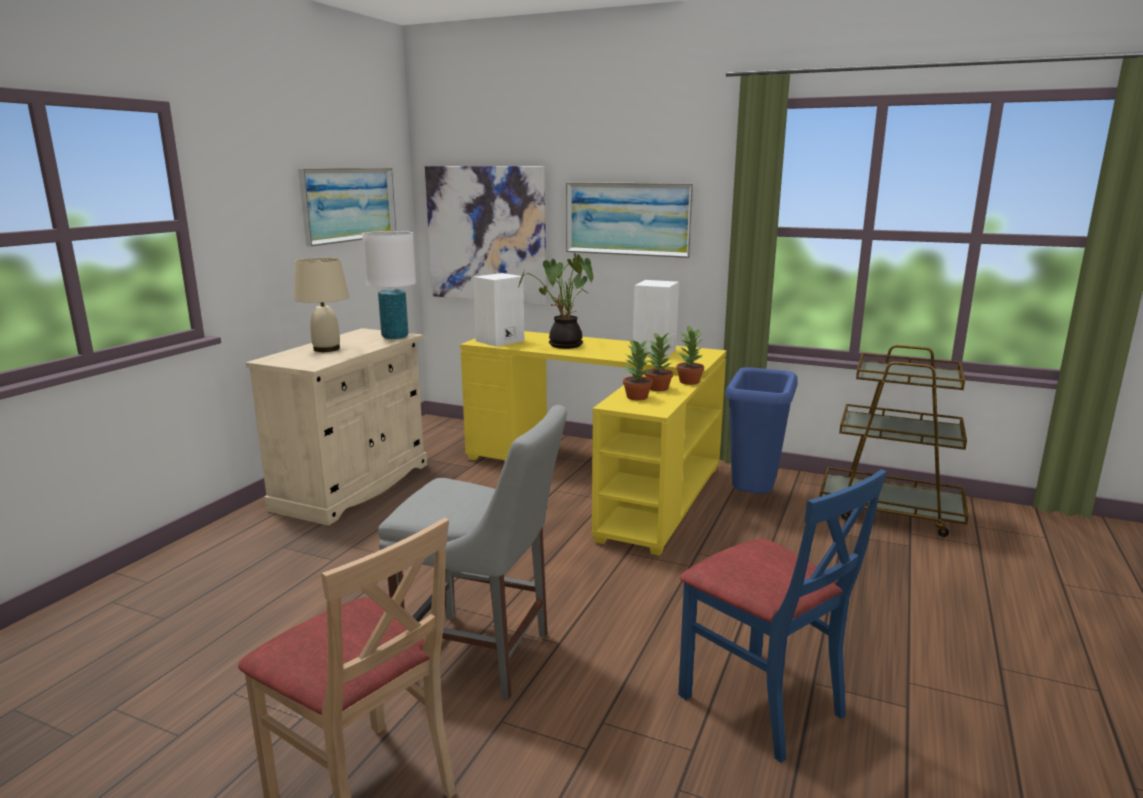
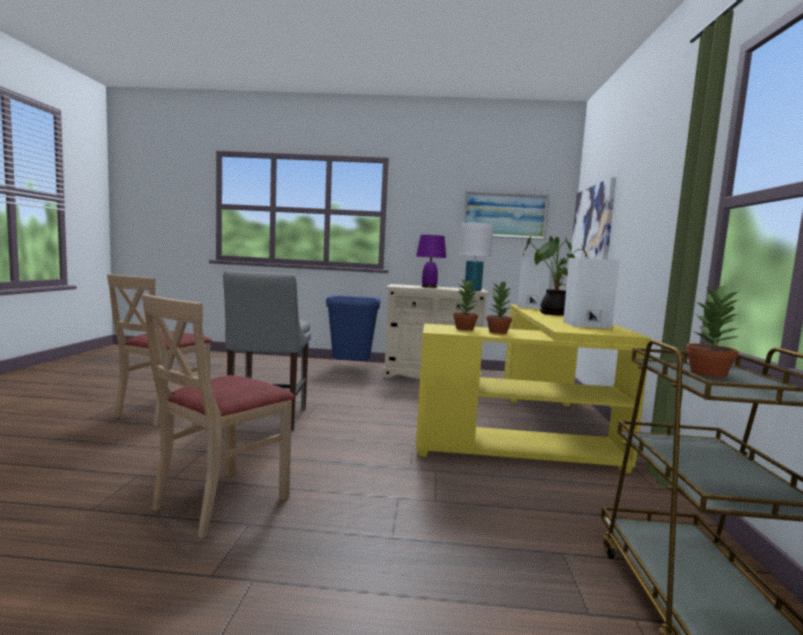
camera: 70 degrees right, 10 degrees down
(327, 349) = (429, 287): beige table lamp -> purple table lamp
(628, 219) = (644, 211): picture -> none
(689, 381) = (535, 337): potted plant -> potted plant (709, 373)
(752, 498) = (586, 494): blue trash can -> blue trash can (351, 368)
(762, 702) = (221, 501): blue chair -> beige chair

